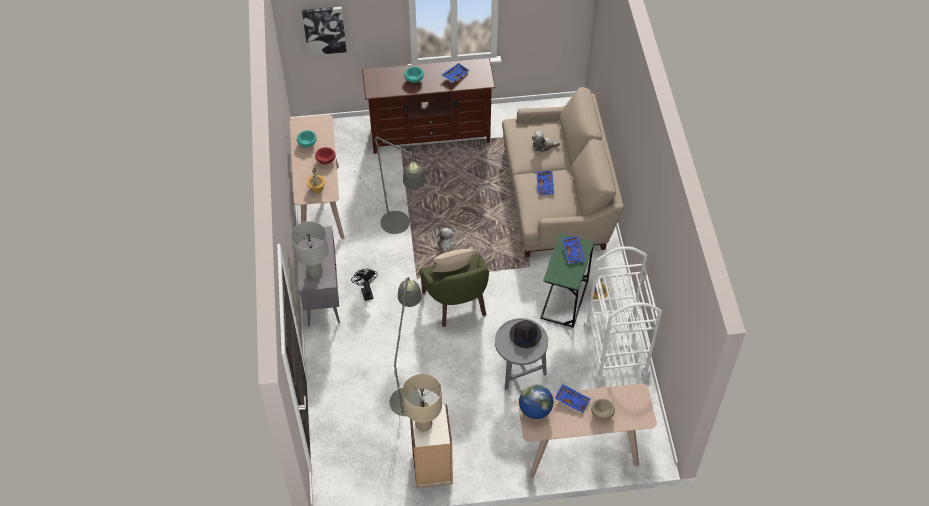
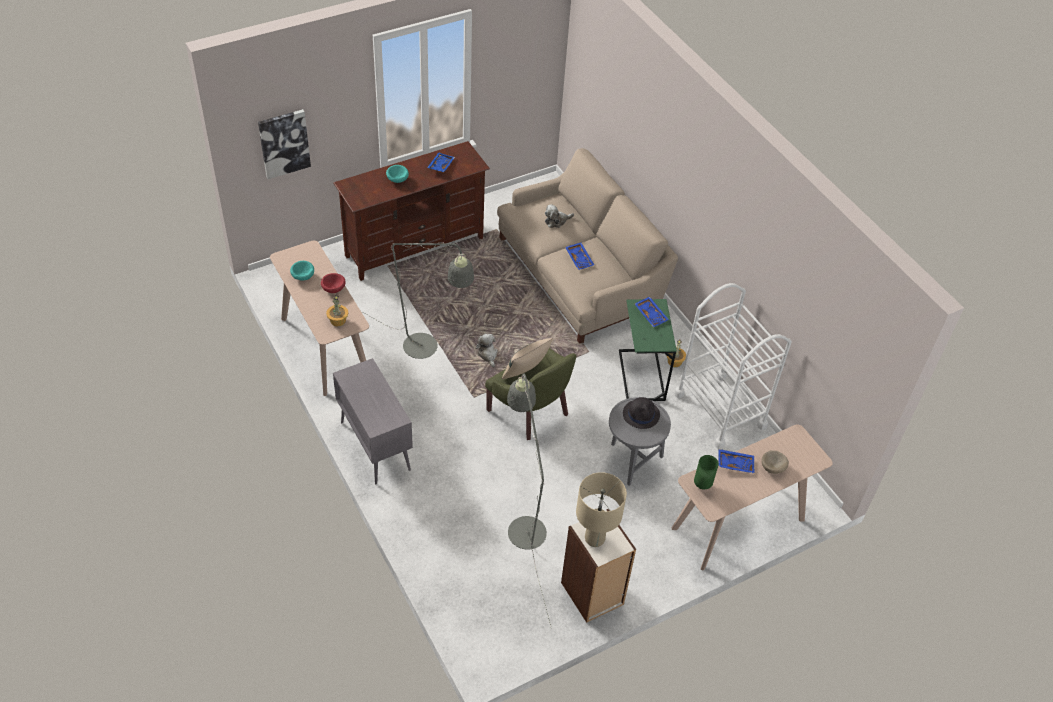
camera: 25 degrees left, 5 degrees down
(314, 272) = (378, 413): grey table lamp -> none
(366, 291) = (424, 427): black fan -> none
(535, 410) = (702, 486): globe -> green vase

